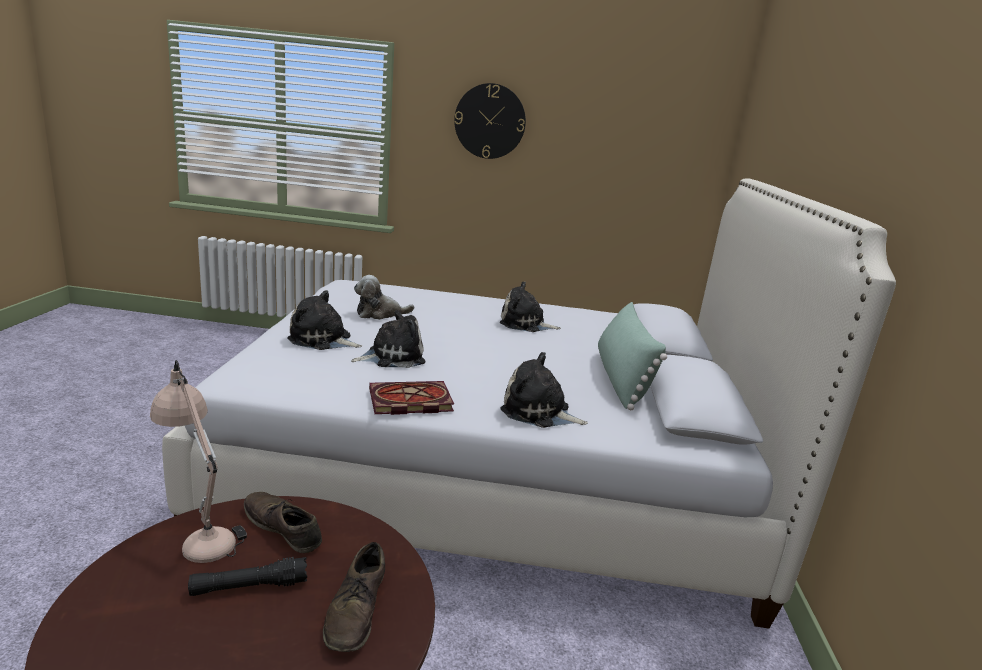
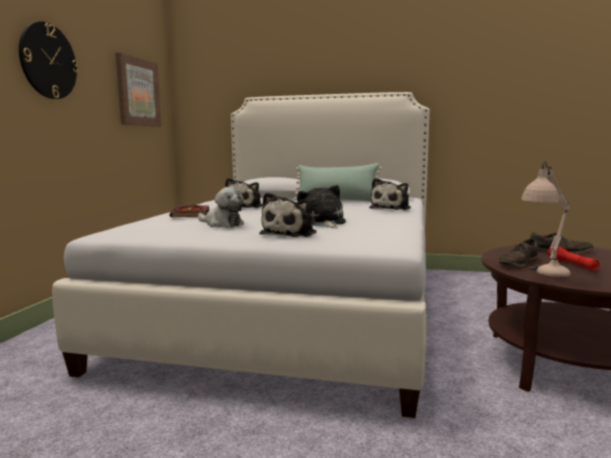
camera: 80 degrees left, 10 degrees down
(249, 587) = (572, 264): black flashlight -> red flashlight
(379, 314) = (221, 224): plush toy -> plush toy turned 45 degrees counterclockwise
(408, 401) = (397, 220): book -> book (191, 214)
(639, 153) = (137, 92): none -> picture

